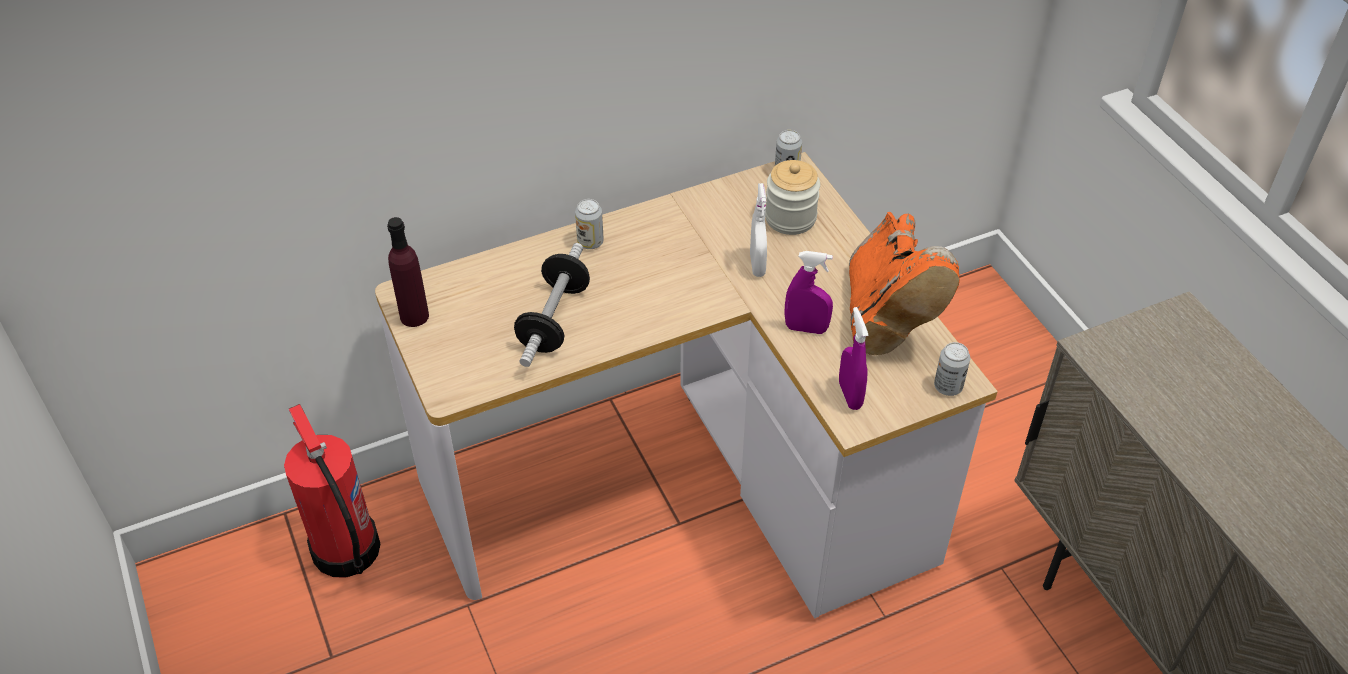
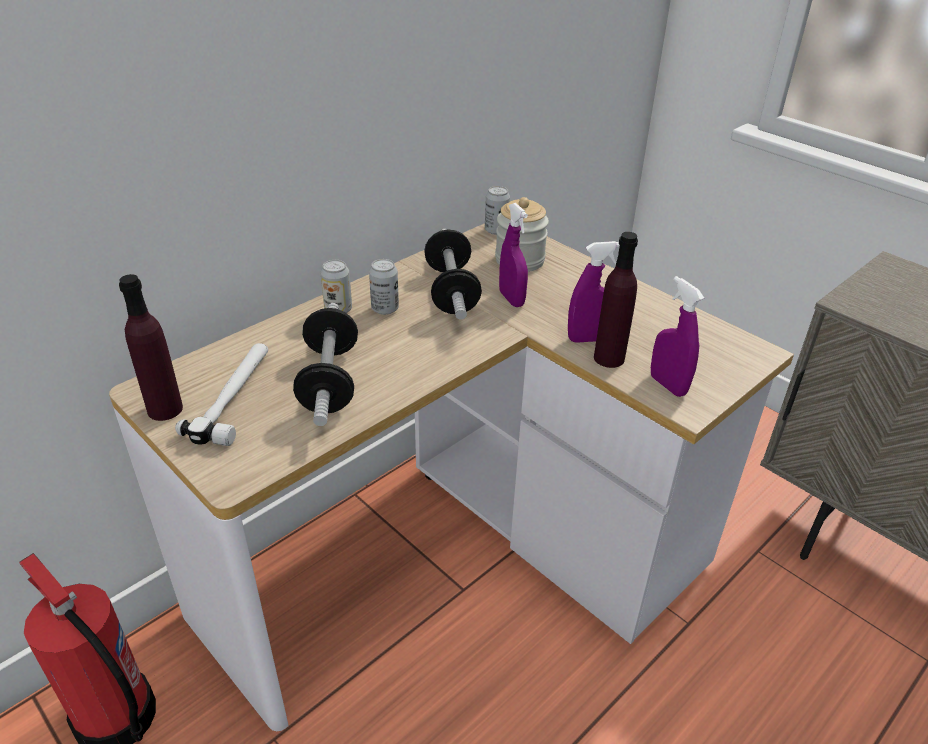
camera: 20 degrees left, 10 degrees down
(472, 316) = (235, 396): none -> hammer
(704, 243) = (451, 291): none -> dumbbell
(757, 265) = (511, 299): white spray bottle -> purple spray bottle
(813, 354) = (609, 358): none -> purple bottle
(885, 318) = (654, 318): orange boot -> none
(948, 386) = (750, 359): can -> can (385, 309)

